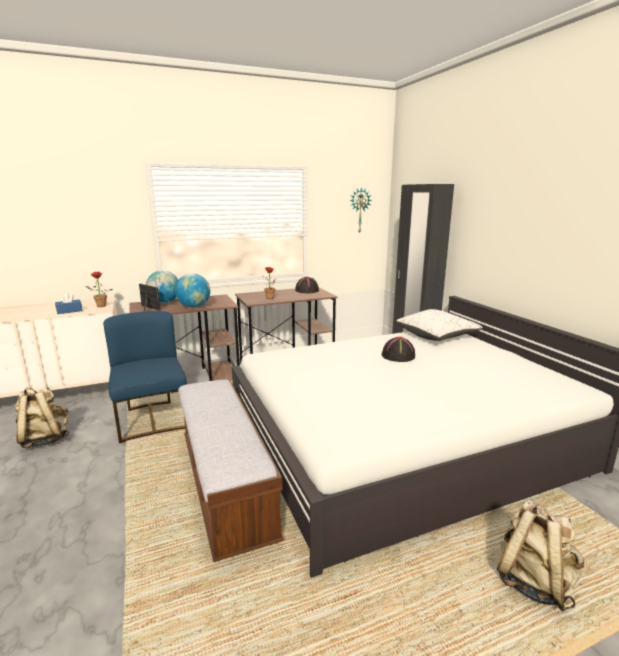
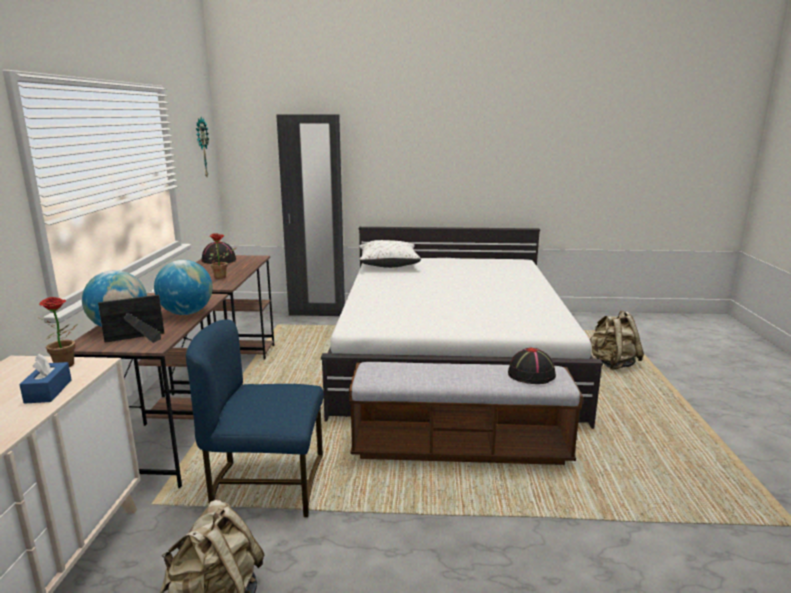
camera: 65 degrees left, 0 degrees up
(398, 356) = (420, 283): black hat -> black hat (531, 374)

